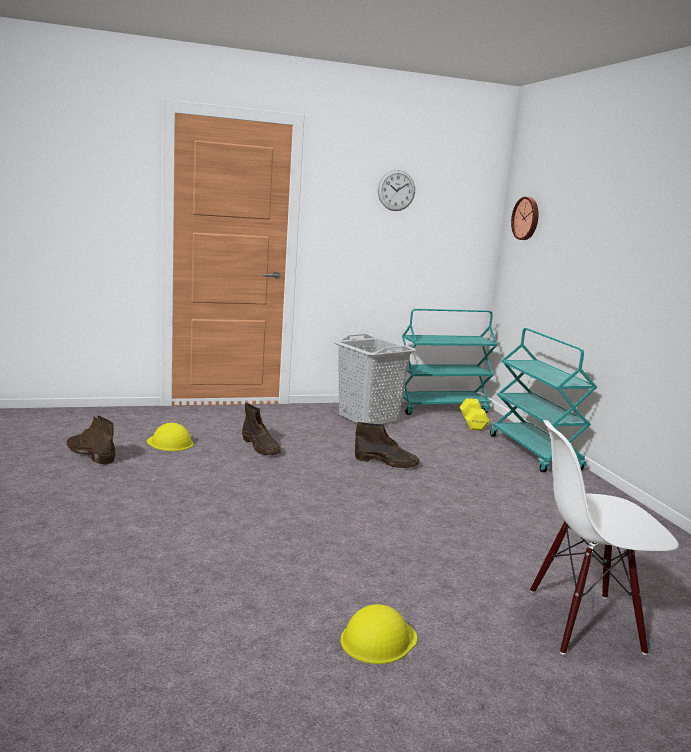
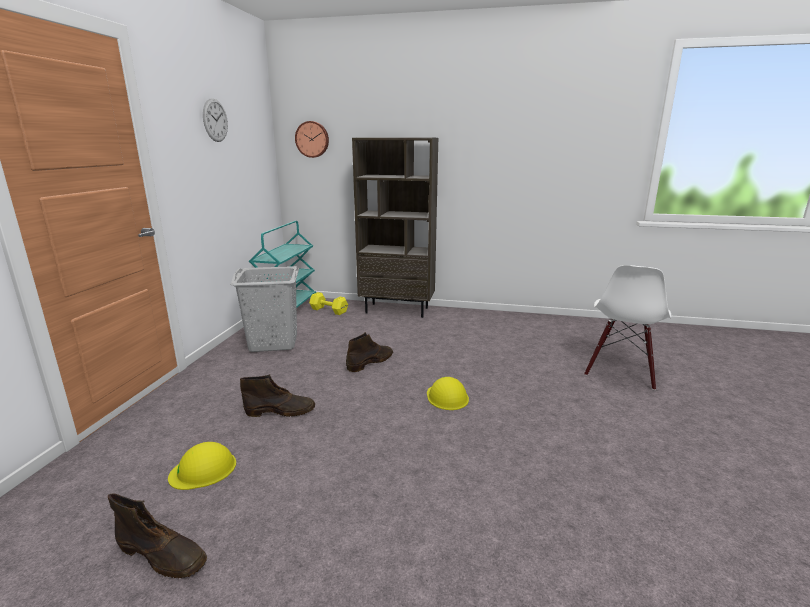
camera: 60 degrees left, 5 degrees up
(90, 454) = (163, 555): brown boot -> brown boot turned 135 degrees counterclockwise
(378, 639) = (646, 448): yellow hard hat -> yellow hard hat (447, 397)
(535, 453) = (397, 310): turquoise cart -> brown bookcase

